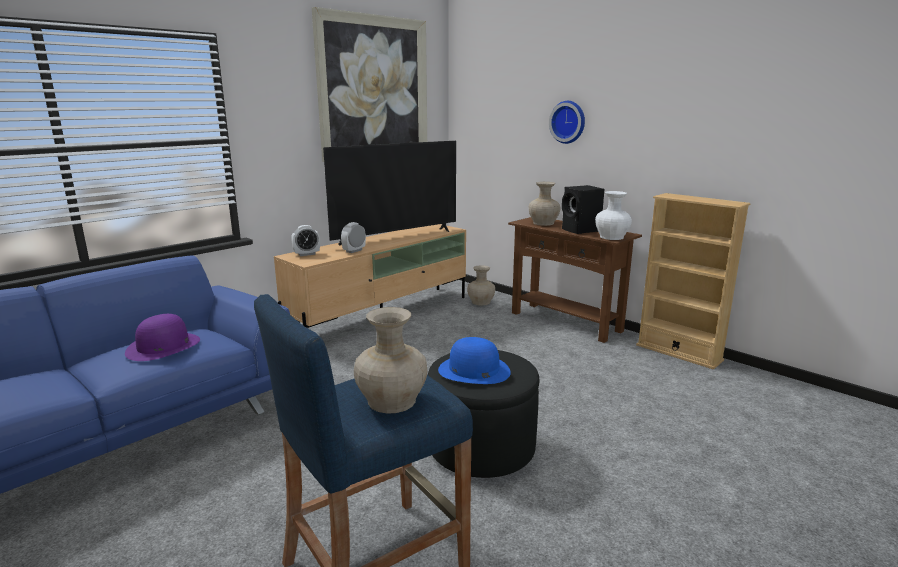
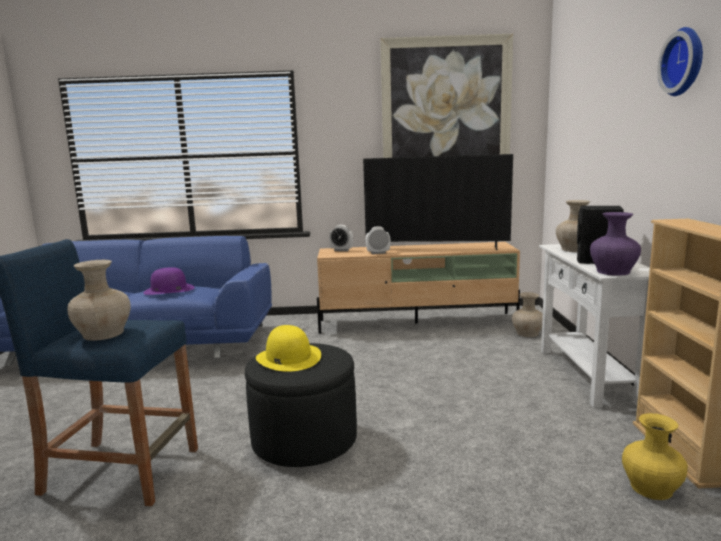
camera: 45 degrees right, 5 degrees down
(473, 370) = (288, 358): blue hat -> yellow hat
(565, 322) = (587, 375): brown console table -> white console table
(568, 122) = (620, 128): wall clock -> wall clock (685, 62)
(612, 237) = (614, 272): white vase -> purple vase
(700, 378) = (652, 488): none -> yellow vase

